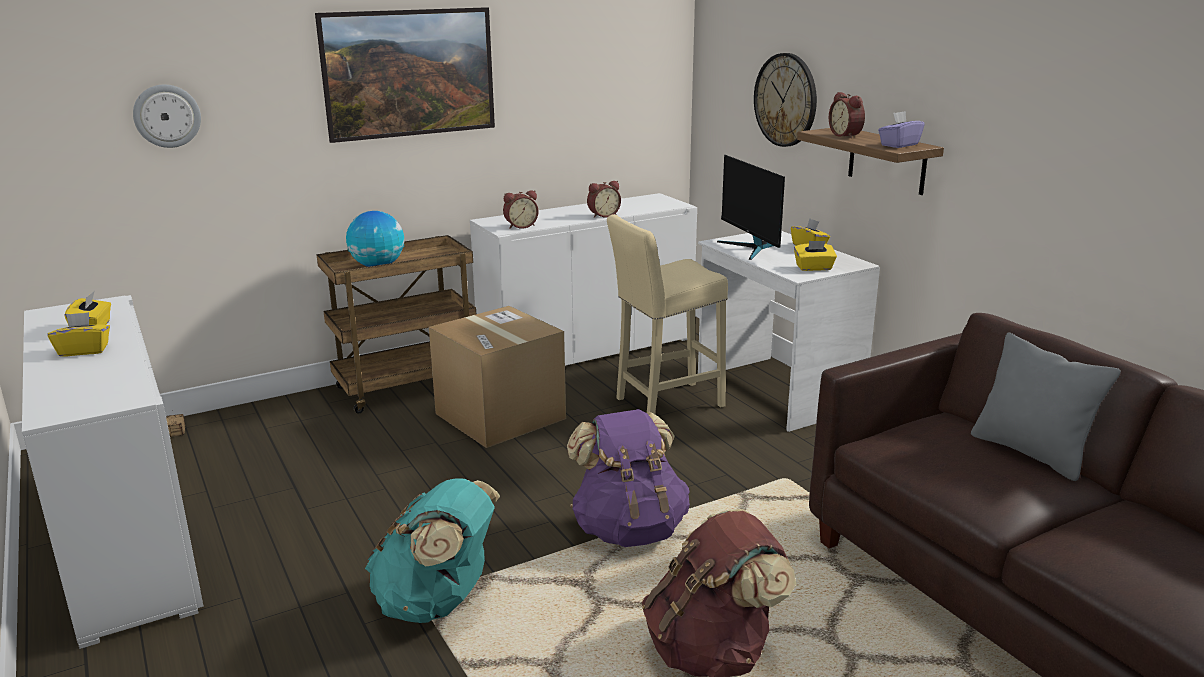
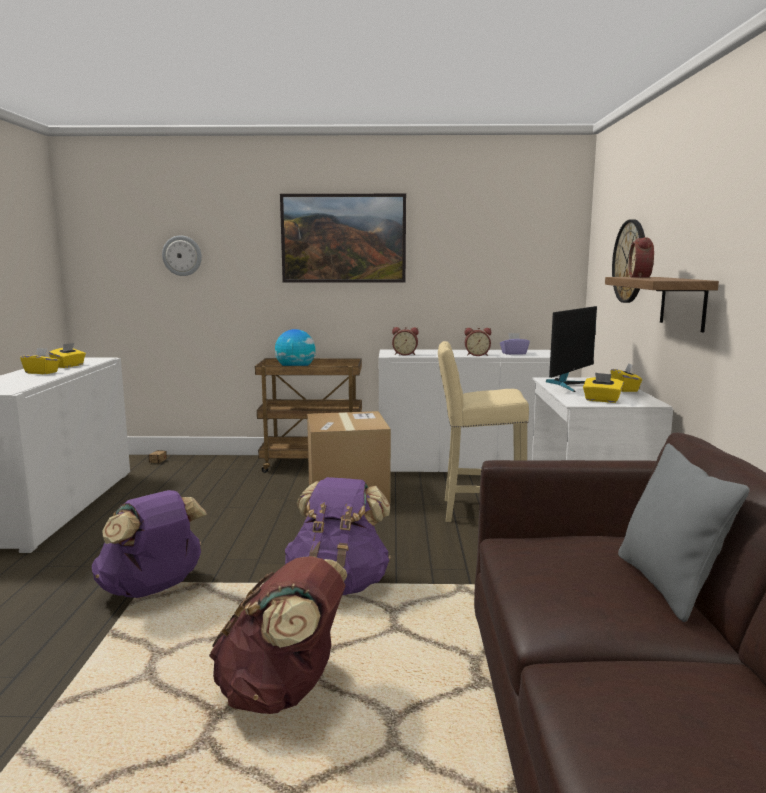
camera: 30 degrees right, 10 degrees down
(437, 602) = (153, 589): turquoise backpack -> purple backpack
(751, 248) = (569, 384): monitor -> monitor turned 150 degrees counterclockwise
(899, 145) = (673, 279): purple tissue box -> purple tissue box (513, 353)

